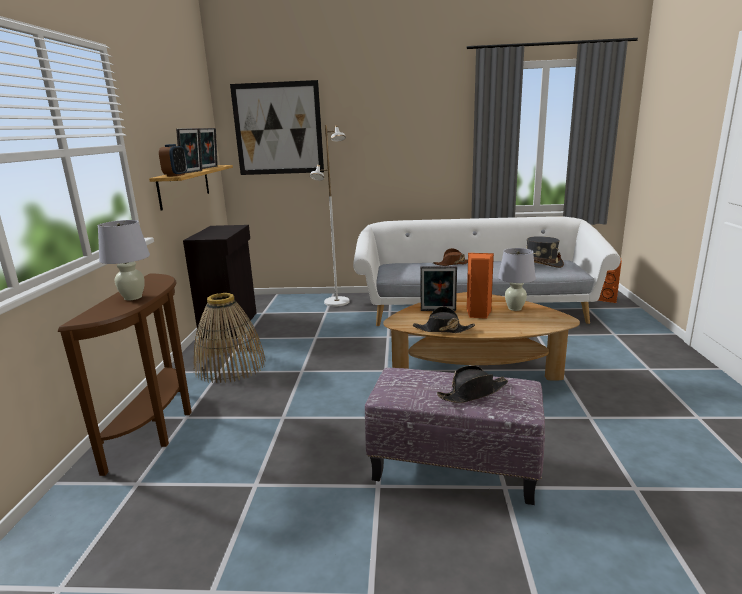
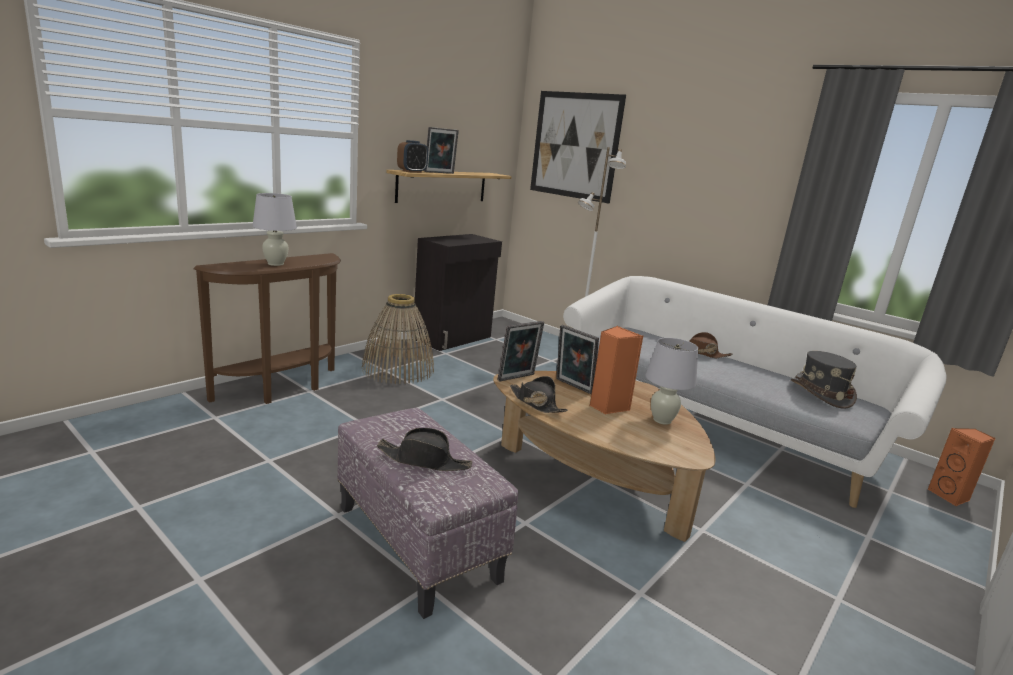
camera: 35 degrees right, 0 degrees up
(210, 167) = (477, 173): picture frame -> picture frame (517, 378)

